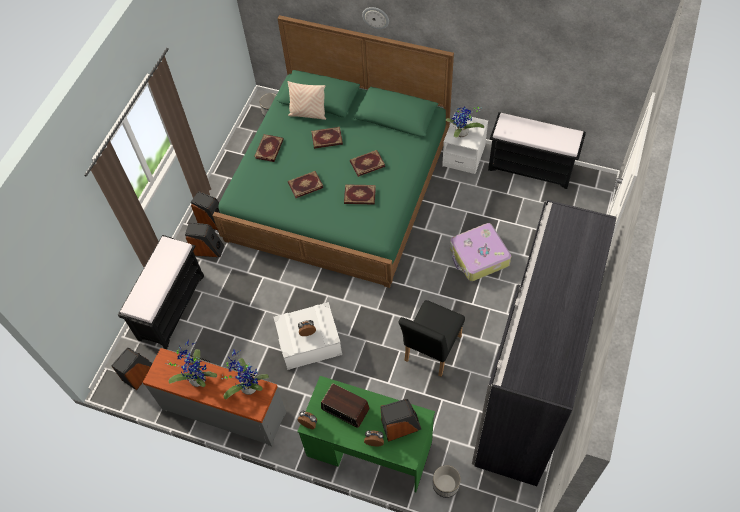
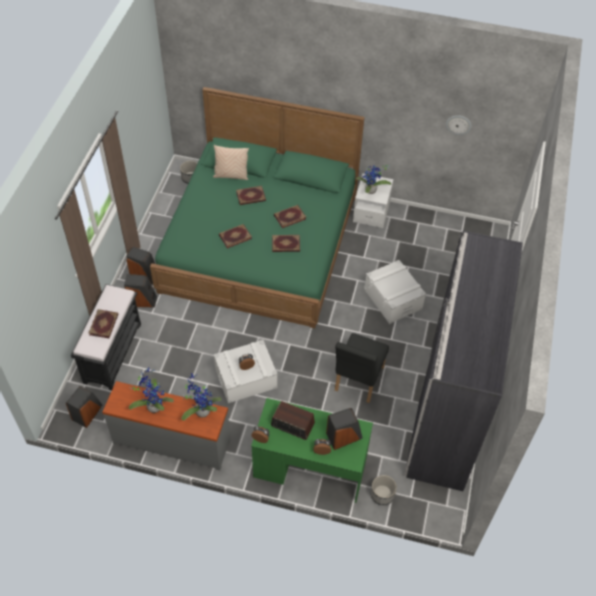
camera: 10 degrees left, 5 degrees down
(270, 149) = (199, 206): book -> book (104, 325)
(376, 17) = (294, 86): wall clock -> wall clock (458, 124)
(478, 257) = (393, 299): suitcase -> white storage box
(531, 168) = (433, 222): black bench -> none

